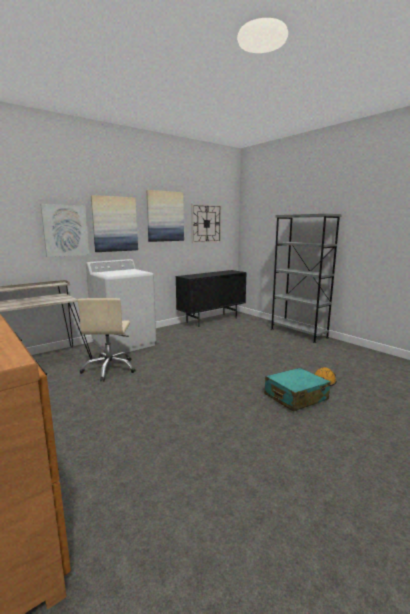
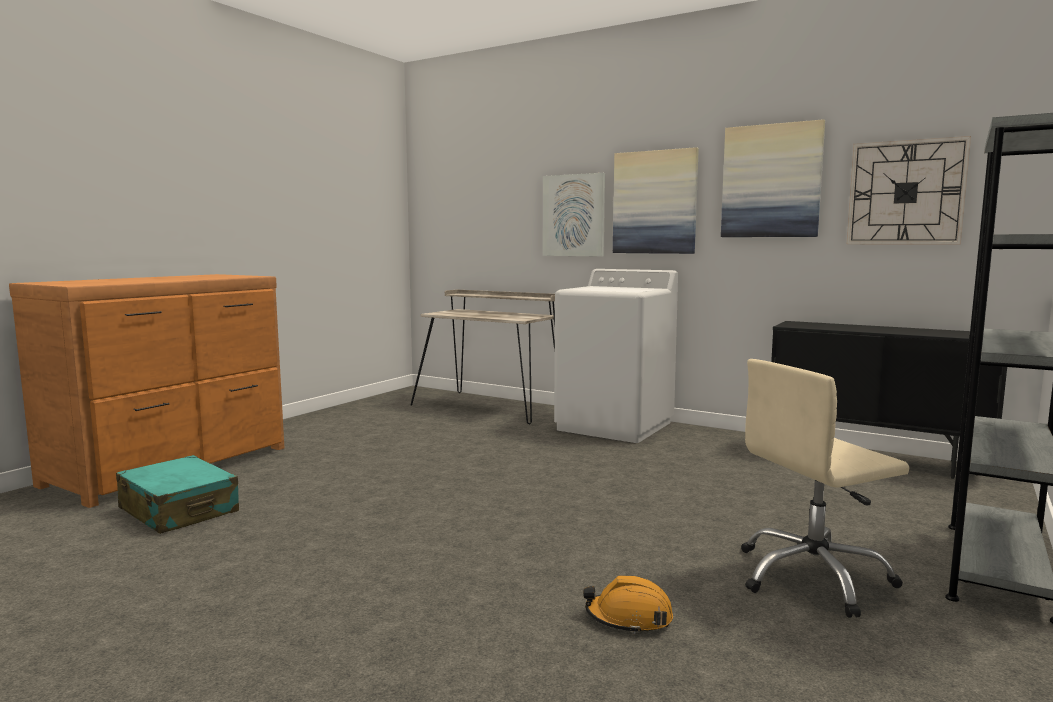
camera: 70 degrees right, 5 degrees down
(110, 369) = (507, 438): beige office chair -> beige office chair (813, 577)
(295, 397) = (510, 584): turquoise suitcase -> turquoise suitcase (179, 511)

